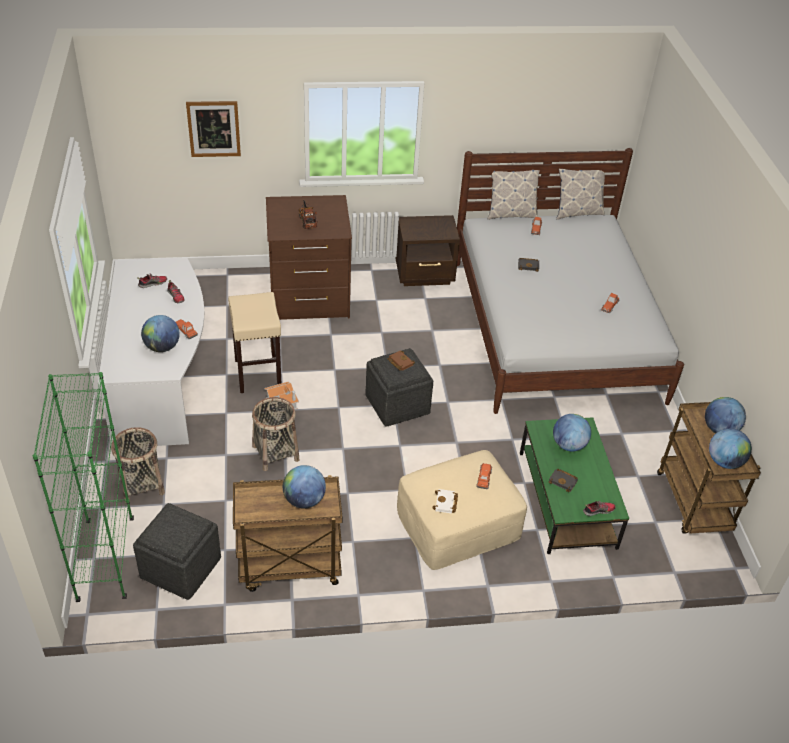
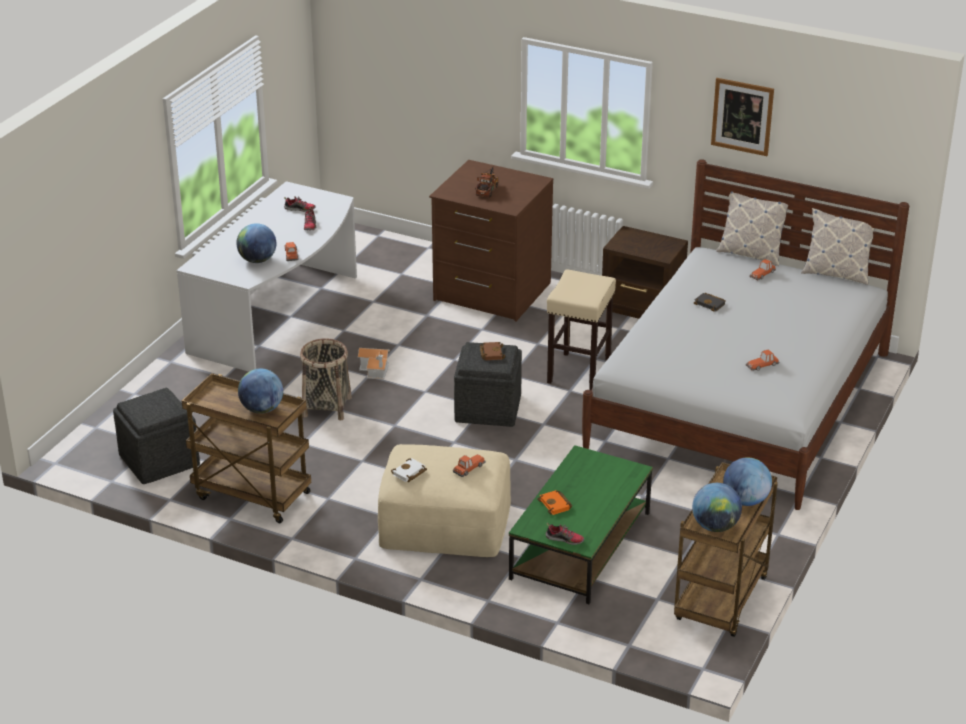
camera: 35 degrees right, 10 degrees down
(105, 559) = (104, 431): green bookcase -> none
(141, 485) = (184, 389): basket -> none
(214, 129) = (429, 70): picture -> picture (742, 116)
(258, 374) = (374, 340): beige stool -> beige stool (579, 372)
(563, 481) = (556, 505): black book -> orange book
(568, 445) = (597, 479): globe -> none

